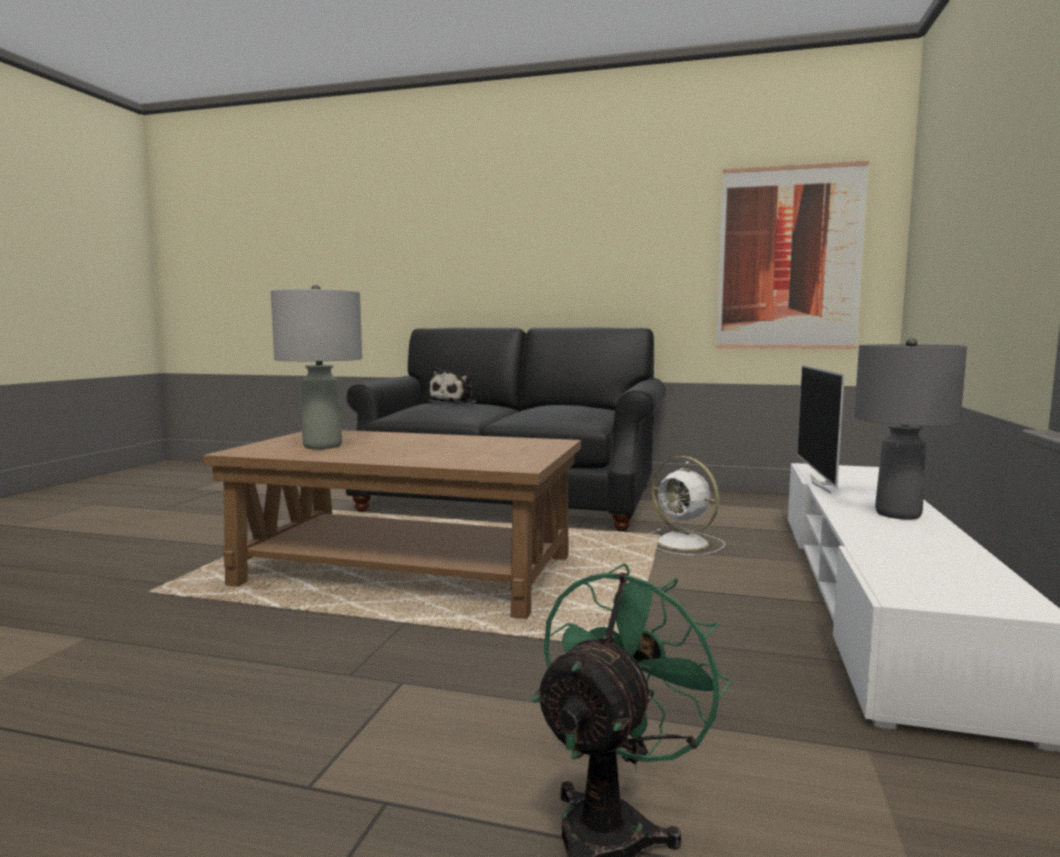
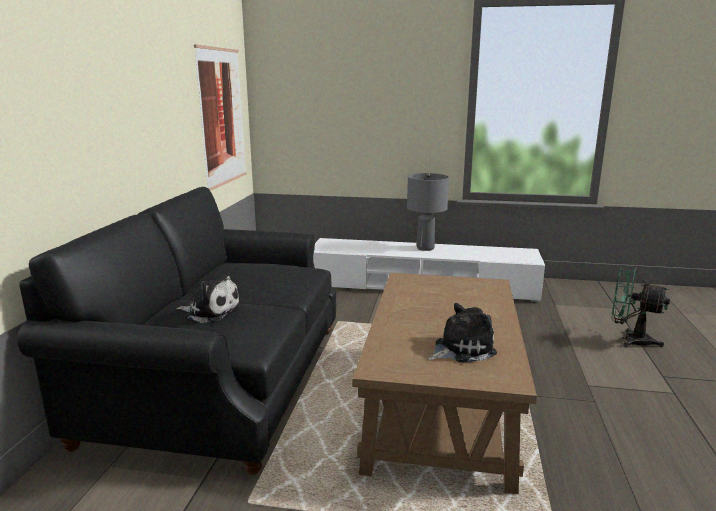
camera: 95 degrees left, 10 degrees up
(323, 446) = (461, 349): grey table lamp -> plush toy
(684, 543) = (353, 316): white fan -> none
(821, 483) = (367, 252): television -> none

